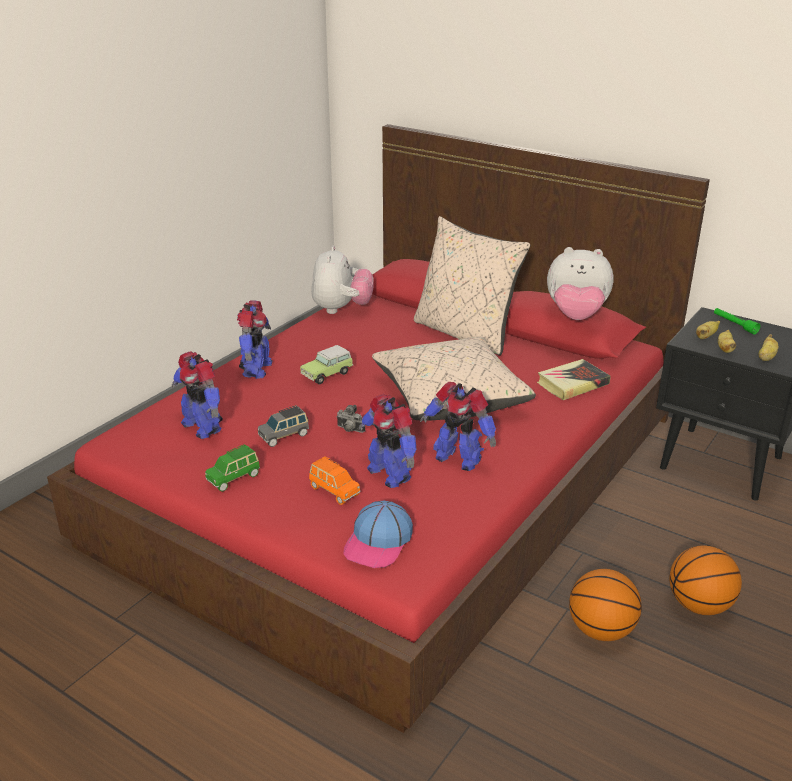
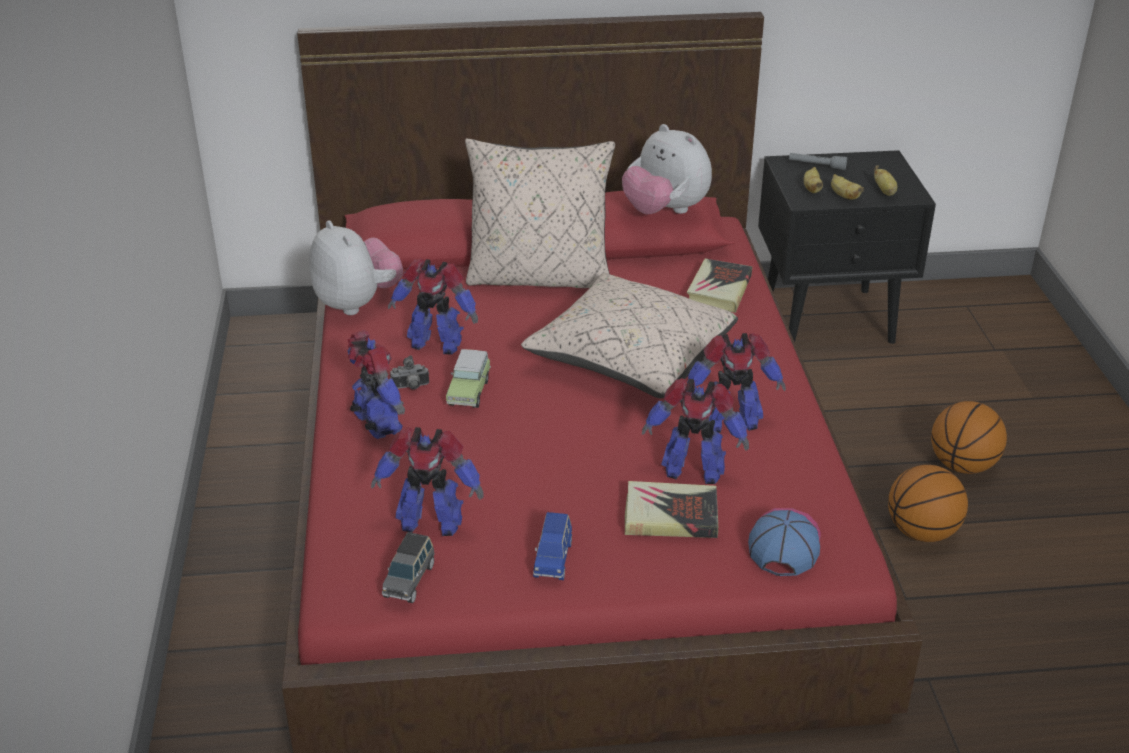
camera: 40 degrees left, 5 degrees up
(234, 478) = (553, 559): green toy car -> blue toy car
(284, 436) = (533, 485): grey toy car -> grey toy car (409, 580)
(334, 491) = (670, 516): orange toy car -> book
(349, 430) = (587, 444): camera -> camera (411, 387)
(350, 344) = (436, 343): none -> toy robot
(378, 542) = (784, 543): cap -> cap turned 150 degrees counterclockwise
(576, 316) = (665, 211): plush toy -> plush toy turned 75 degrees clockwise
(734, 325) = (817, 166): green flashlight -> grey flashlight

